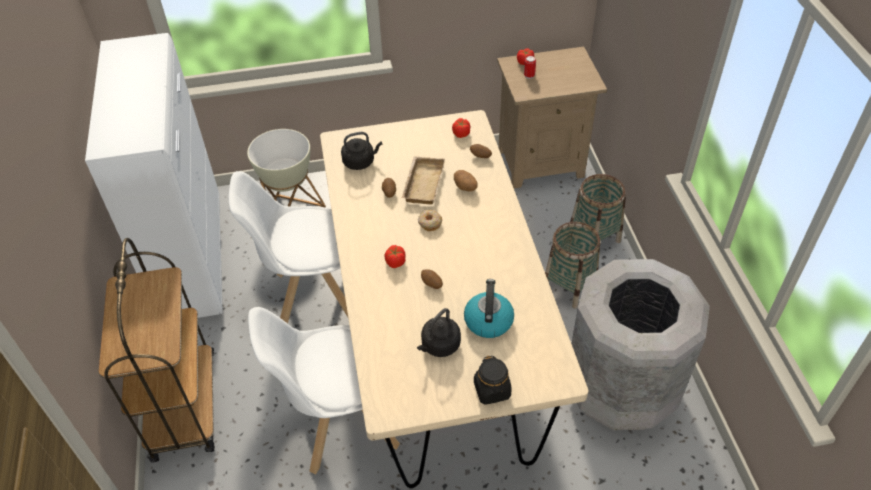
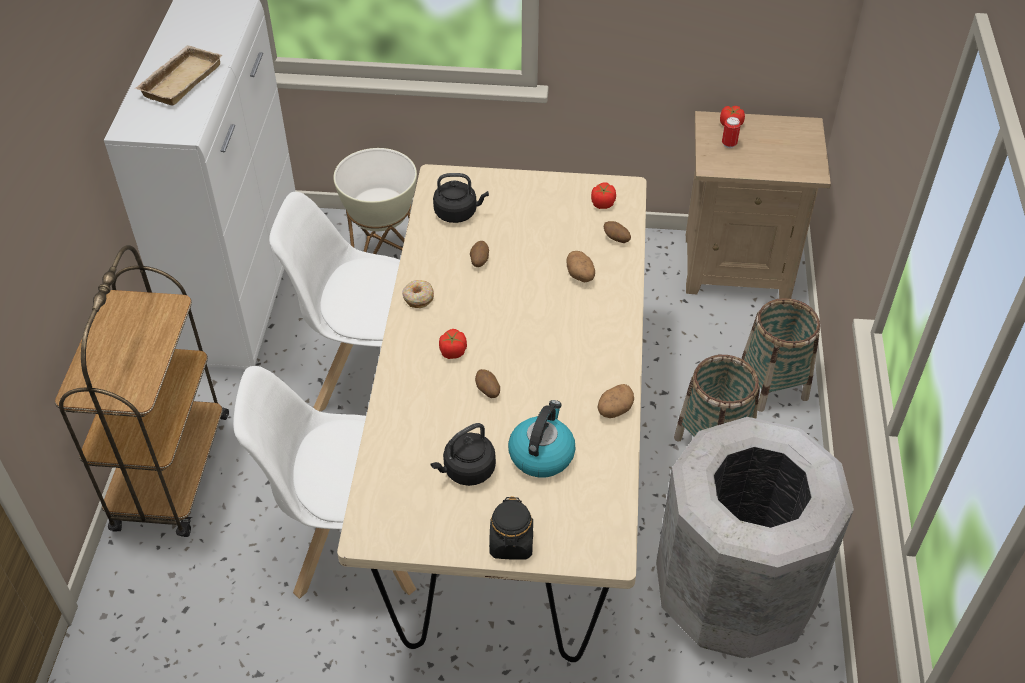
camera: 15 degrees right, 0 degrees up
(422, 183) = (526, 257): beige tray -> beige tray (180, 79)
(429, 223) = (515, 312): donut -> donut (418, 297)
(526, 276) = (614, 410): none -> potato

